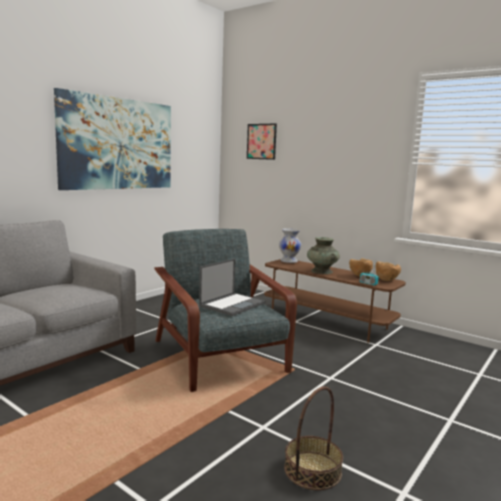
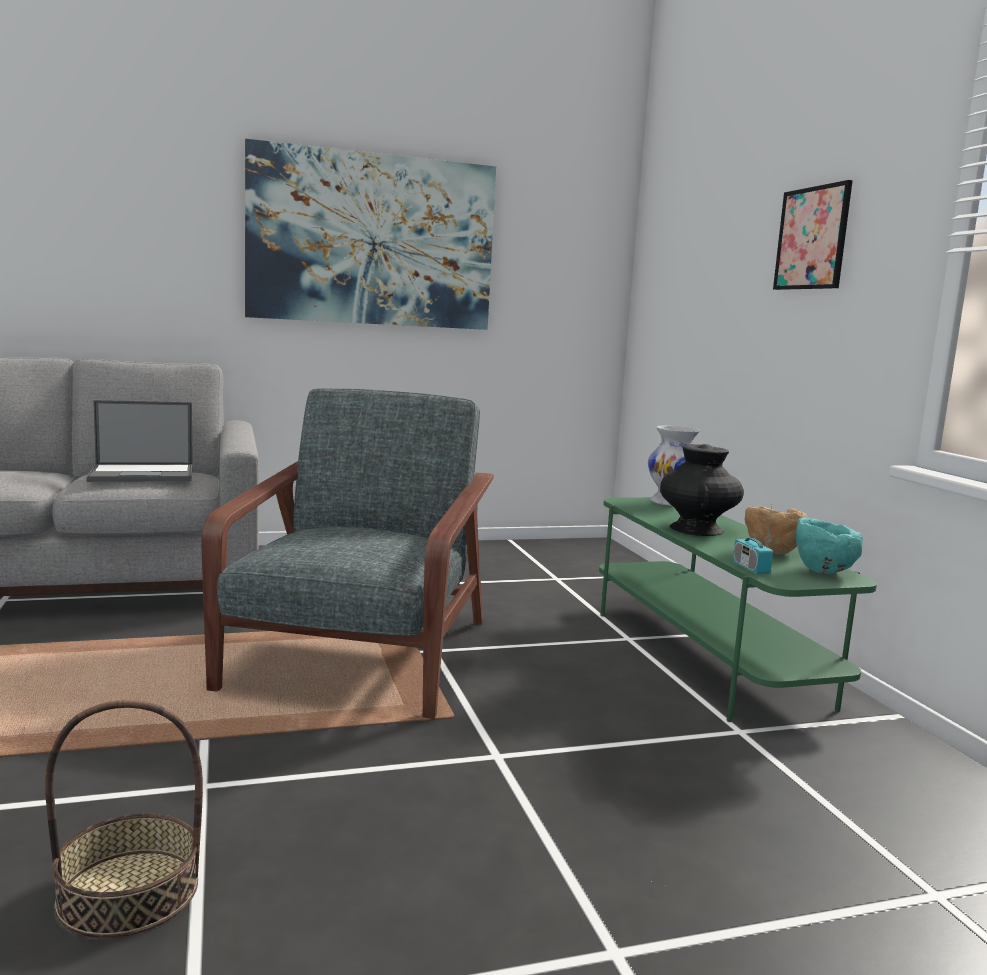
camera: 35 degrees right, 0 degrees up
(233, 304) = (350, 542): laptop -> laptop (144, 474)
(261, 141) = (688, 233): picture -> picture (812, 238)
(321, 271) = (696, 529): turquoise vase -> black vase
(327, 321) = (705, 657): brown tv stand -> green tv stand
(386, 280) = (824, 572): brown bowl -> turquoise bowl

